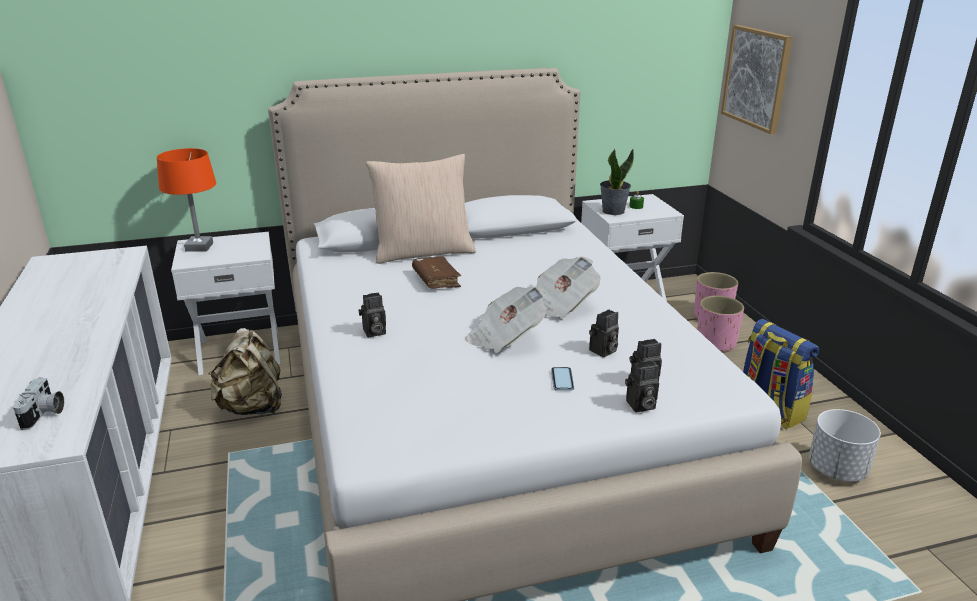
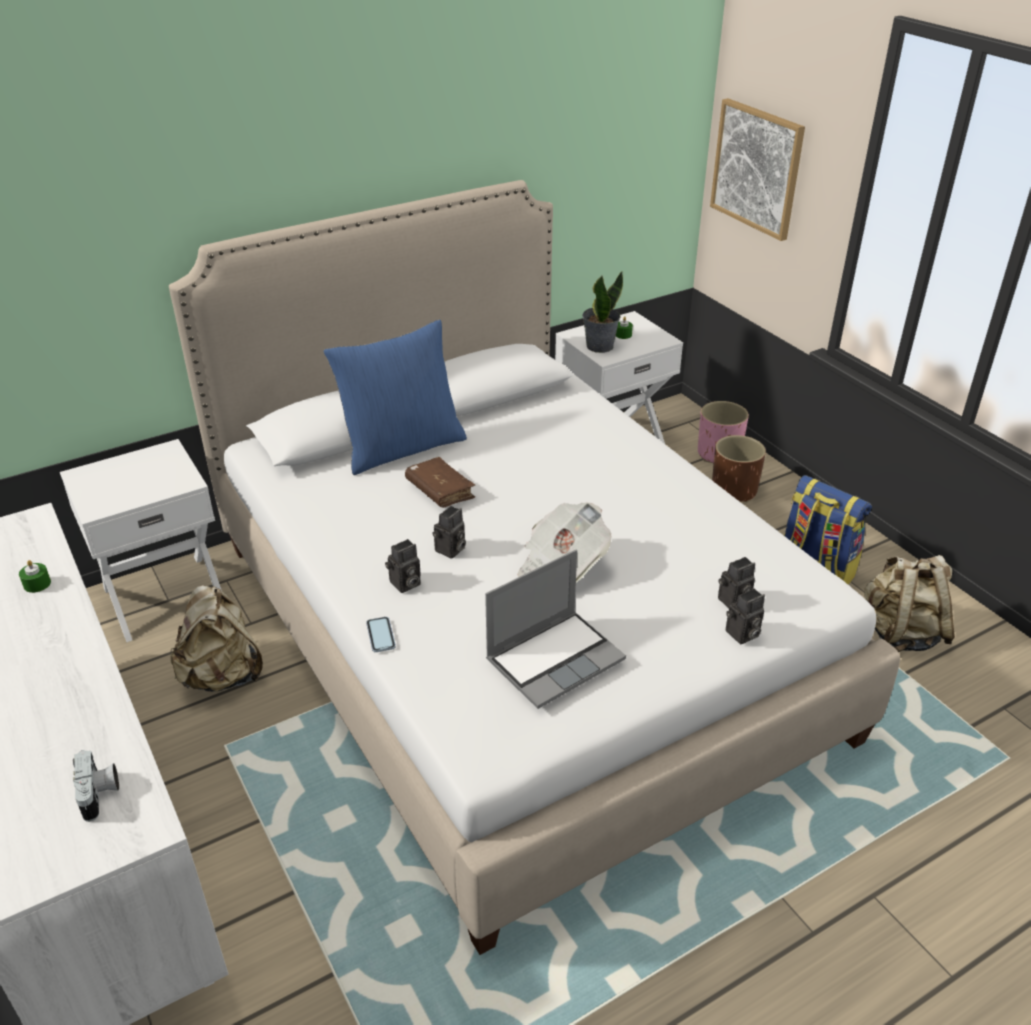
camera: 15 degrees left, 10 degrees up
(101, 287) = (37, 584): none -> green candle
(199, 247) = (99, 479): orange table lamp -> none
(423, 252) = (402, 447): beige pillow -> blue pillow
(464, 396) = (555, 659): none -> laptop
(560, 305) = (601, 507): newspaper -> none
(562, 380) = (648, 615): phone -> phone (381, 635)
(603, 351) = (675, 567): camera -> camera (450, 550)
(716, 343) = (734, 490): pink planter -> brown planter
(836, 470) = (900, 634): white planter -> beige backpack

